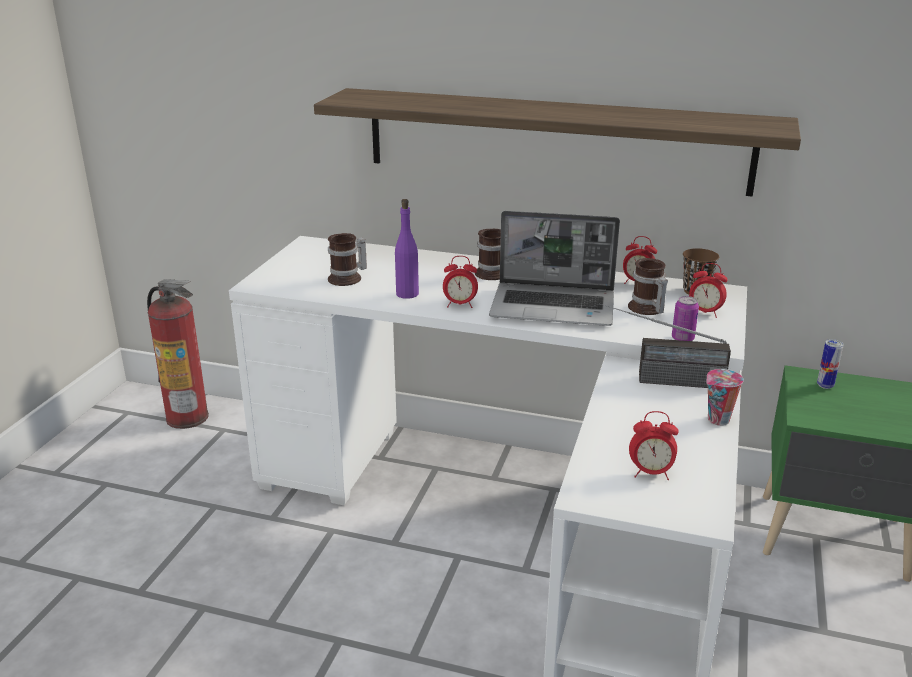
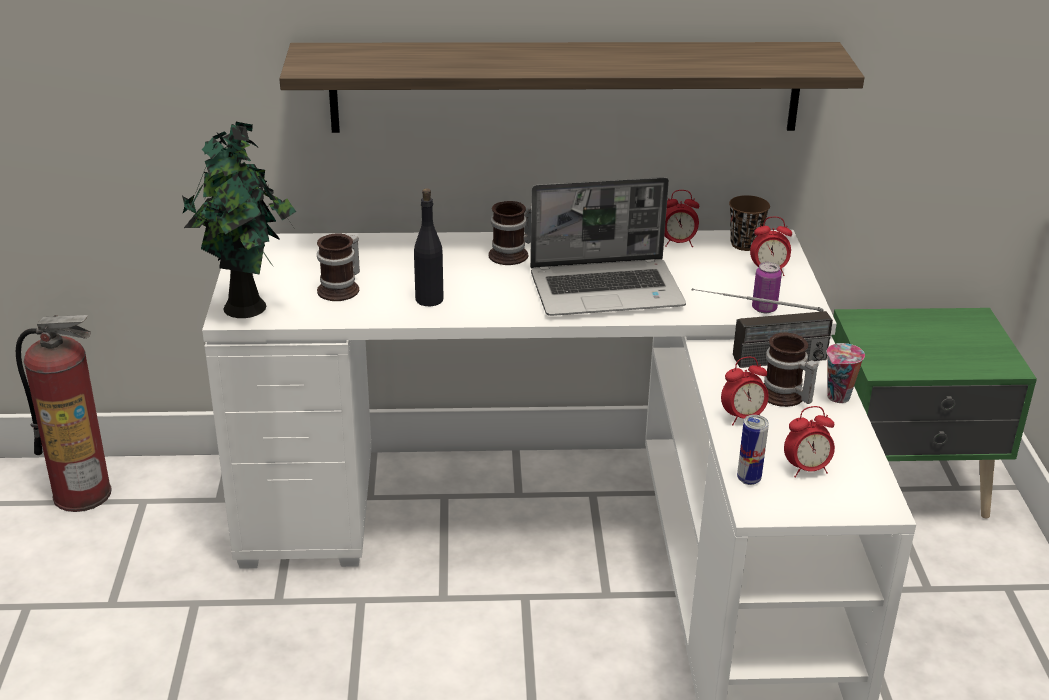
camera: 20 degrees left, 5 degrees up
(271, 281) = (248, 308): none -> potted plant
(407, 294) = (429, 299): purple bottle -> black bottle
(460, 305) = (500, 304): alarm clock -> alarm clock (743, 418)
(646, 309) = (706, 277): mug -> mug (784, 397)
(825, 385) = (884, 327): can -> can (748, 479)

